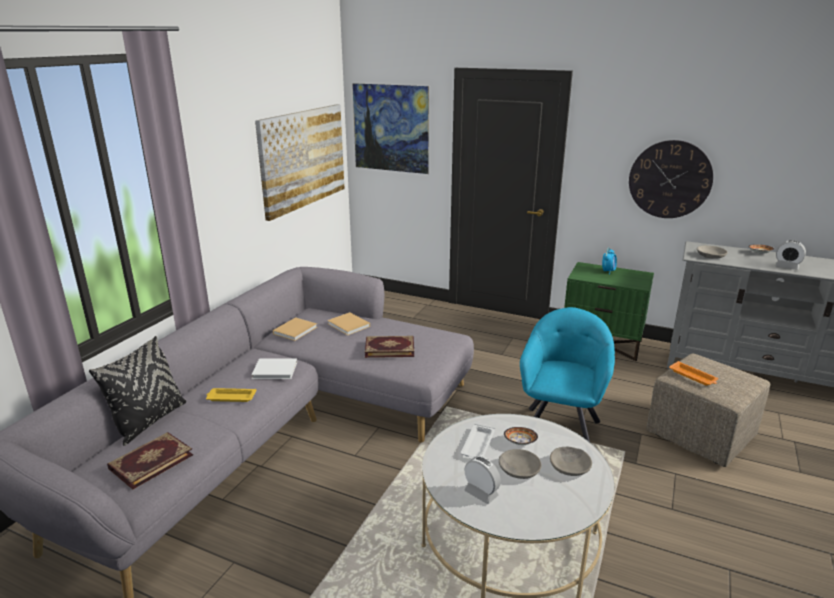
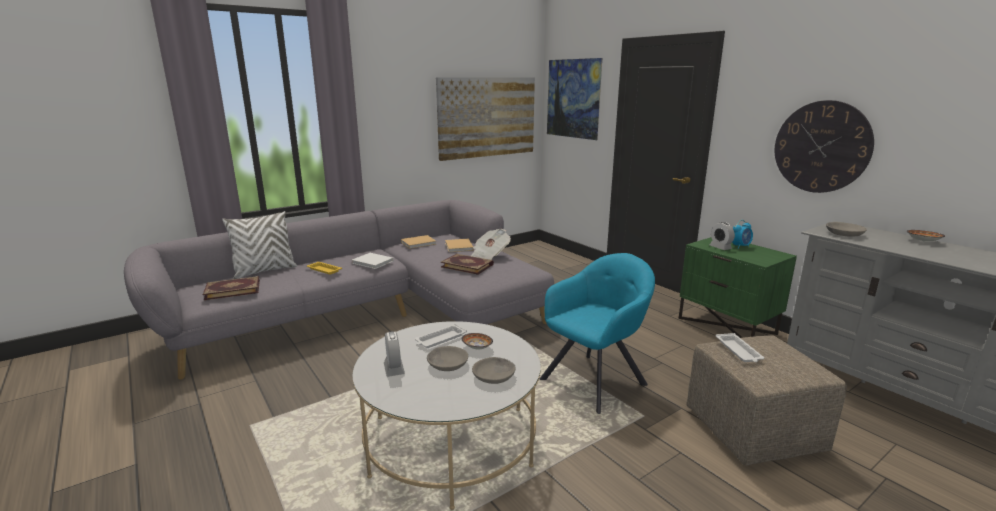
camera: 30 degrees right, 5 degrees down
(149, 421) = (264, 271): black pillow -> white pillow
(394, 329) = (489, 255): none -> newspaper
(693, 376) = (738, 351): orange tray -> white tray
(786, 267) = (943, 256): alarm clock -> alarm clock (720, 247)

